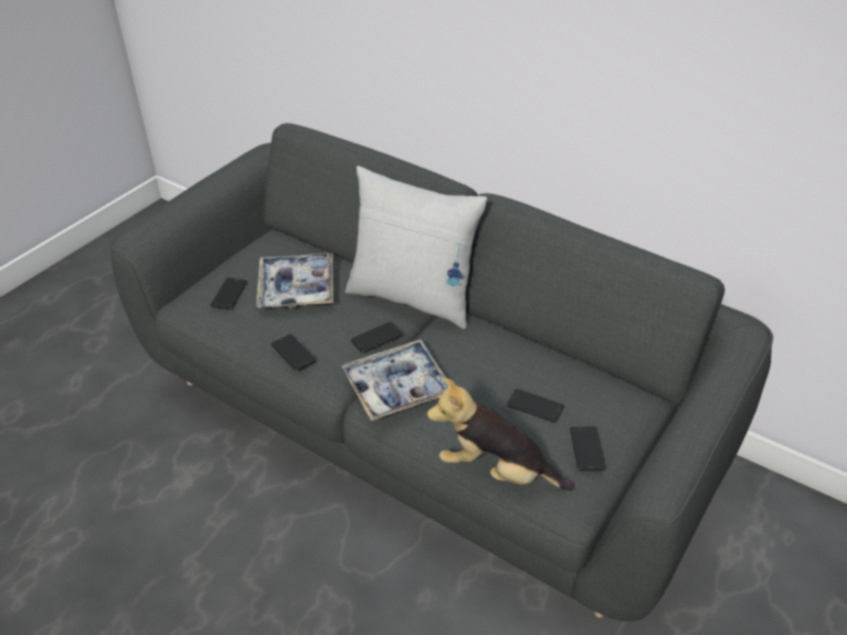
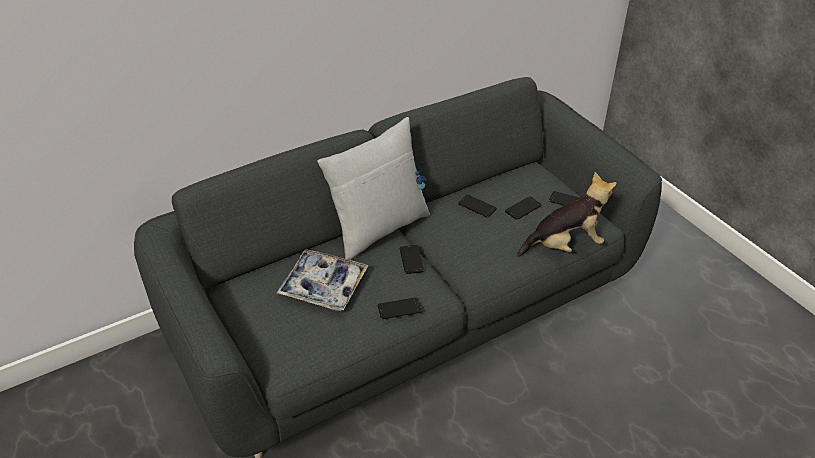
camera: 65 degrees left, 0 degrees up
(229, 294) = (299, 329): phone -> phone (477, 206)
(398, 387) = (469, 264): tray -> none
(496, 471) = (564, 245): plush toy -> plush toy turned 150 degrees counterclockwise

